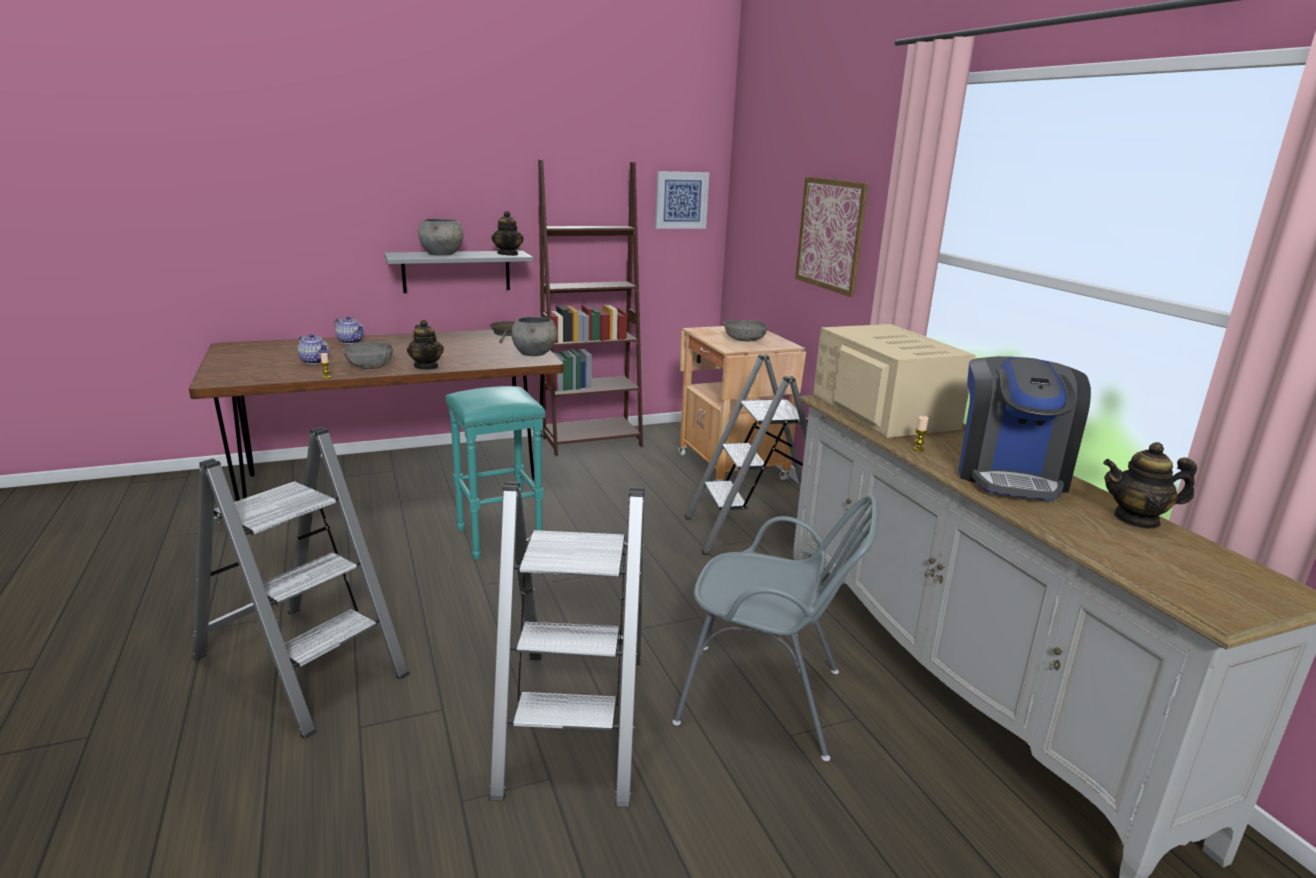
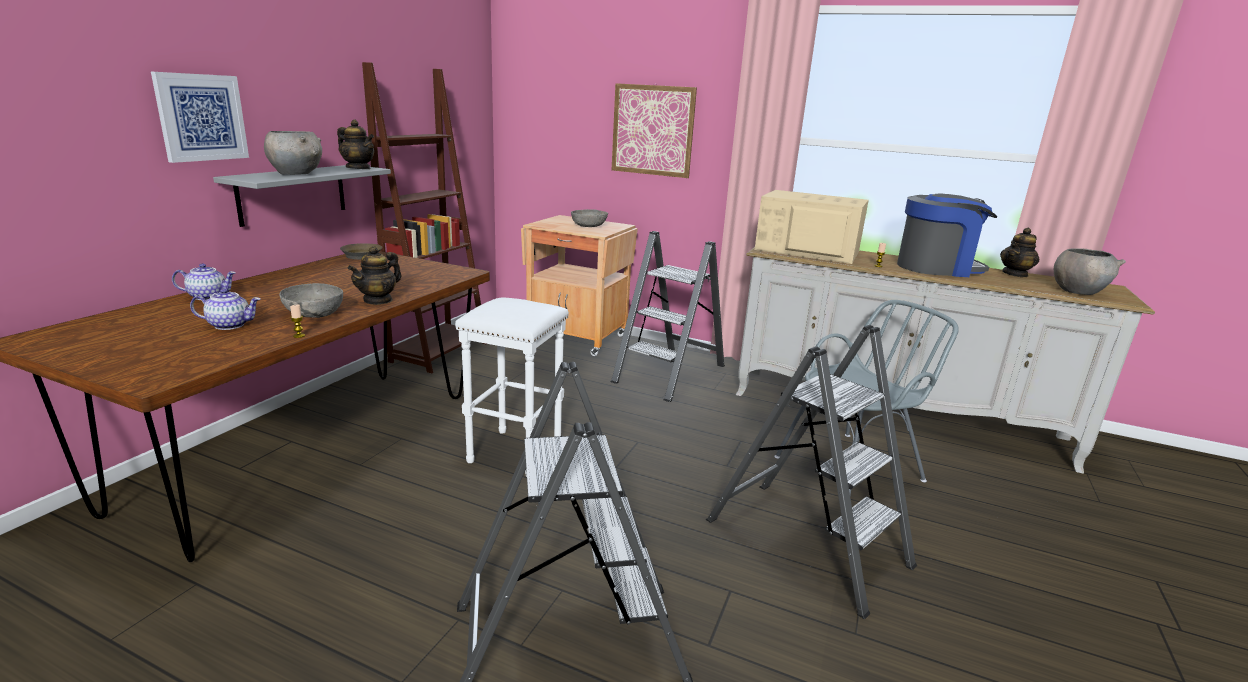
camera: 45 degrees left, 0 degrees up
(426, 366) = (378, 300): teapot -> teapot turned 105 degrees clockwise
(498, 538) = (516, 453): turquoise stool -> white stool
(535, 354) = (443, 268): grey bowl -> grey bowl (1078, 291)
(681, 200) = (465, 108): picture -> picture (201, 117)
(1009, 475) = (936, 268): coffee machine -> coffee machine turned 60 degrees counterclockwise

